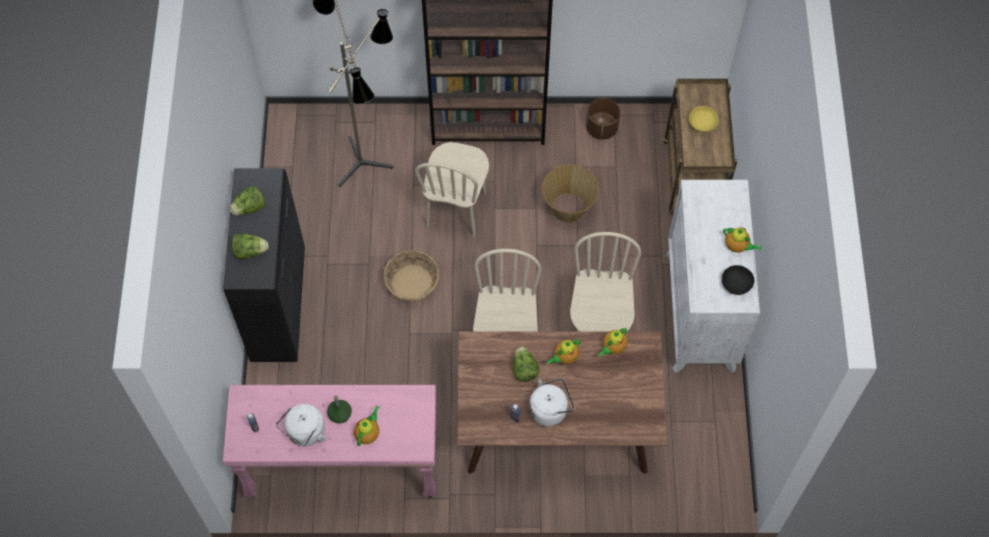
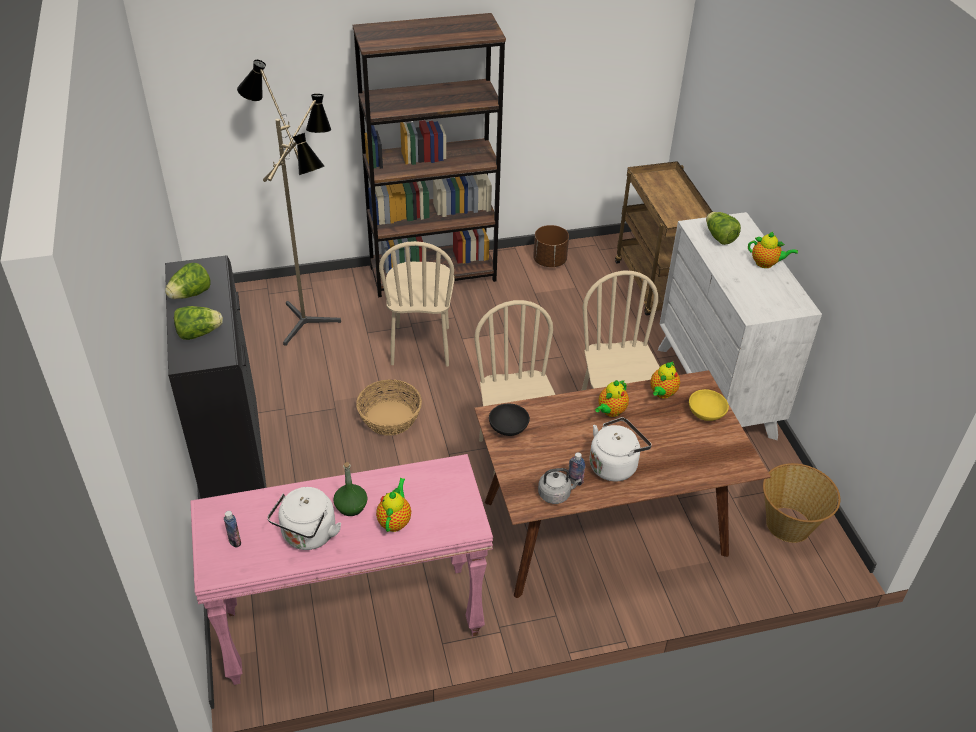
camera: 15 degrees left, 20 degrees down
(497, 426) = (556, 494): none -> grey kettle
(524, 369) = (567, 431): lettuce -> lettuce (719, 237)
(568, 208) = (540, 327): basket -> basket (789, 525)
(702, 124) = (668, 199): yellow bowl -> yellow bowl (706, 413)
(736, 285) = (783, 294): black bowl -> black bowl (508, 428)

